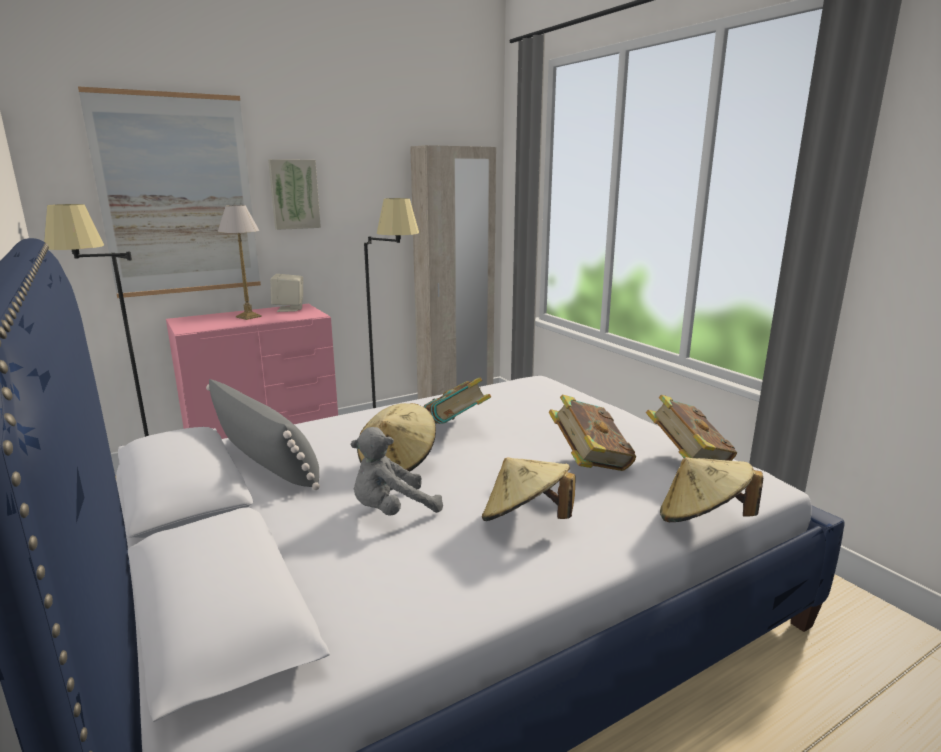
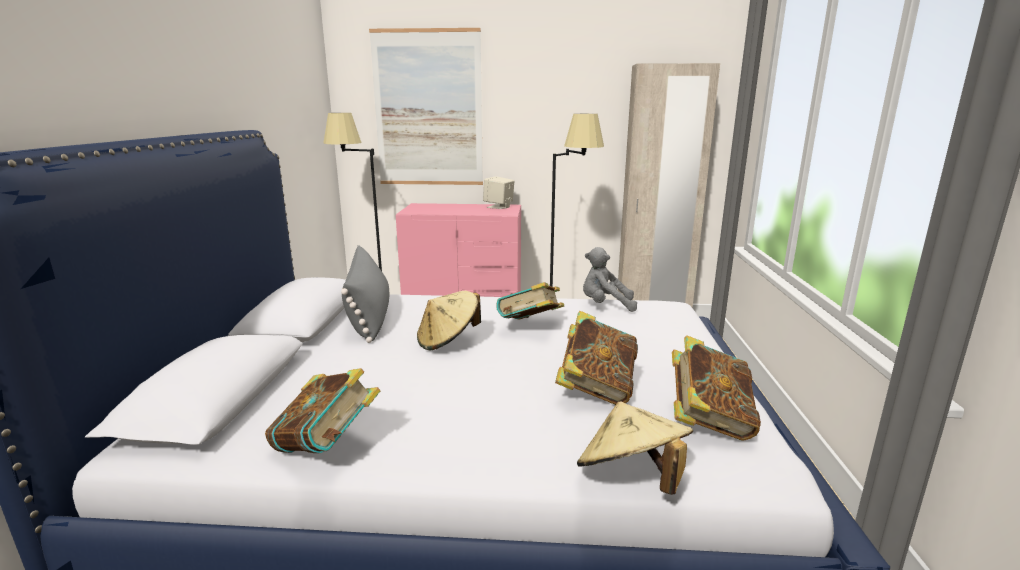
camera: 35 degrees right, 0 degrees up
(248, 317) = (461, 208): table lamp -> none
(294, 194) = (518, 110): picture -> none
(392, 510) = (391, 373): grey plush toy -> grey plush toy (605, 305)
(443, 600) = (327, 447): none -> book
(525, 520) = (469, 415): beige hat -> none

